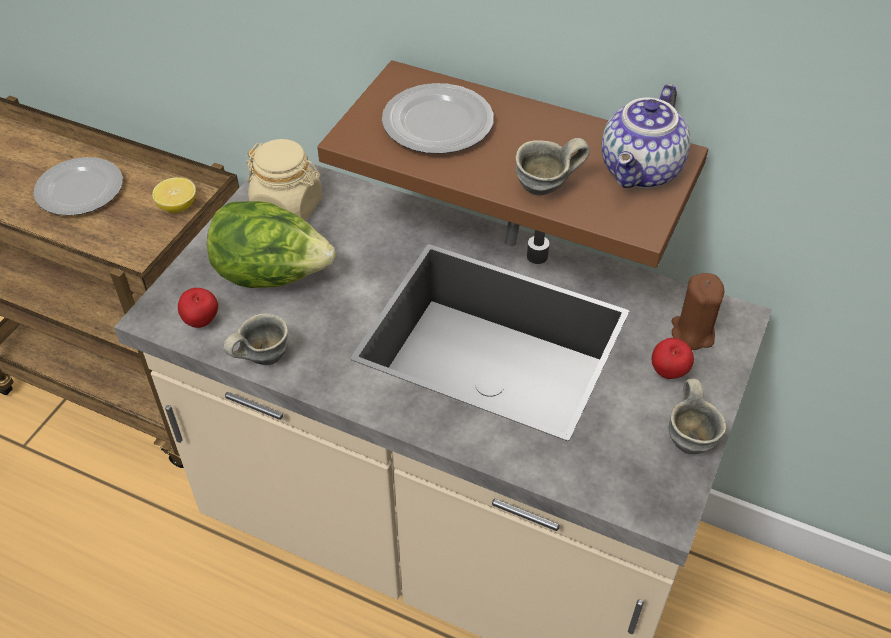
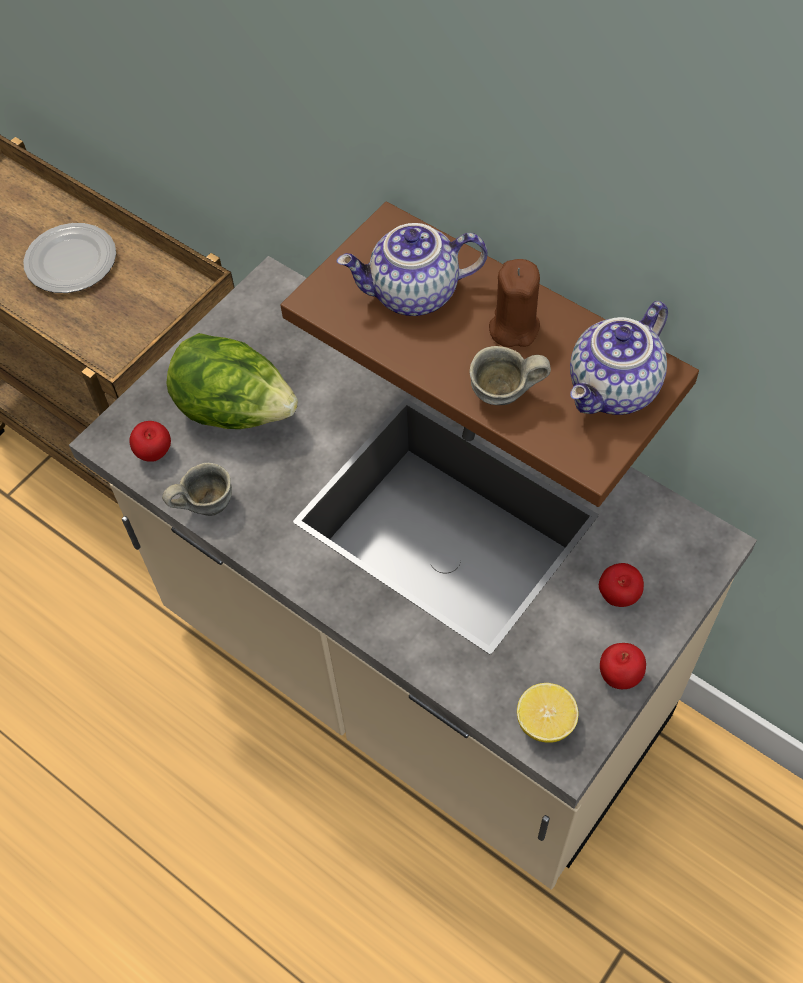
camera: 15 degrees right, 10 degrees up
(178, 206) = (167, 297): lemon -> lemon (545, 721)
(288, 207) = (269, 330): beige jar -> none
(439, 124) = (413, 295): plate -> teapot
(691, 438) = (619, 675): grey mug -> apple
(692, 333) = (658, 553): brown candle -> brown candle (513, 327)

